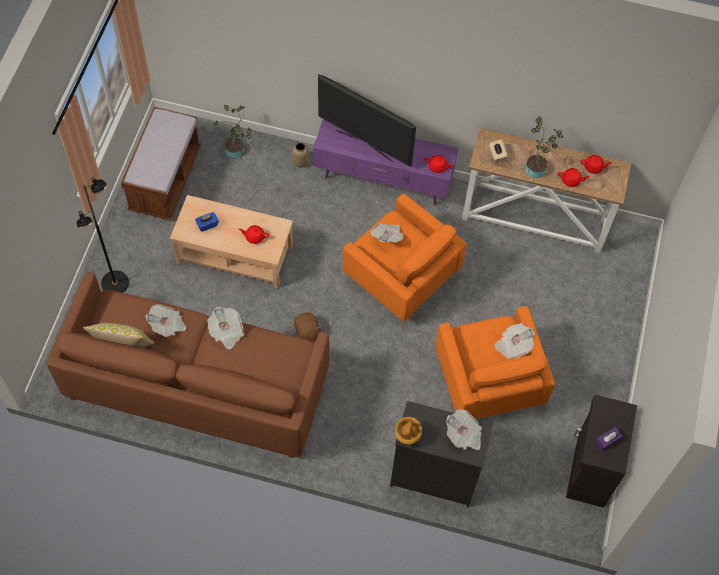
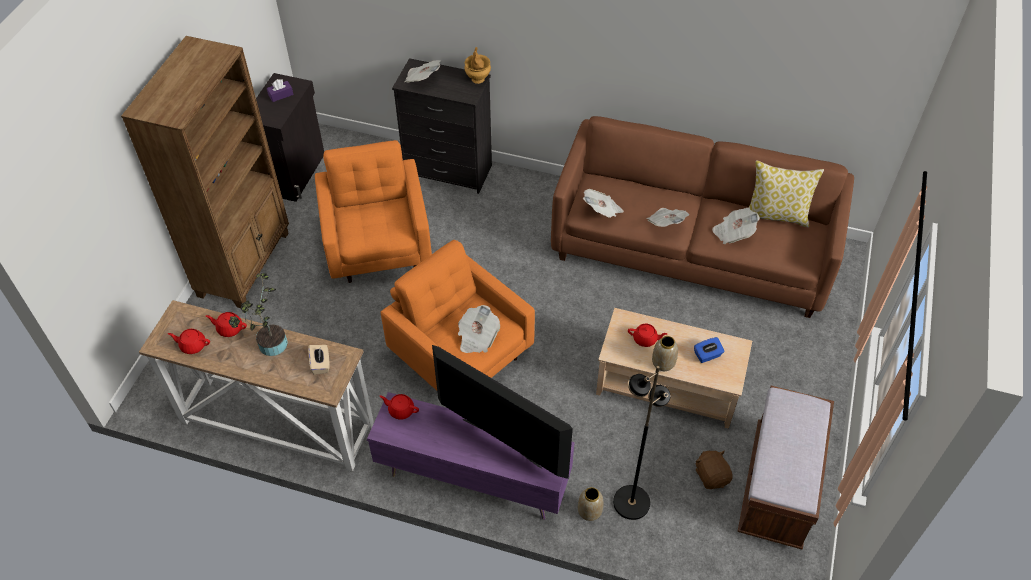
camera: 175 degrees left, 10 degrees down
(115, 283) = (808, 352): black floor lamp -> black floor lamp (630, 502)
(236, 151) = (684, 530): potted plant -> none
(243, 218) = (663, 363): none -> vase
(307, 332) = (575, 297): brown plush toy -> brown plush toy (712, 476)
(513, 345) = (348, 223): newspaper -> newspaper (602, 211)
(604, 360) = (245, 263): none -> brown bookcase

